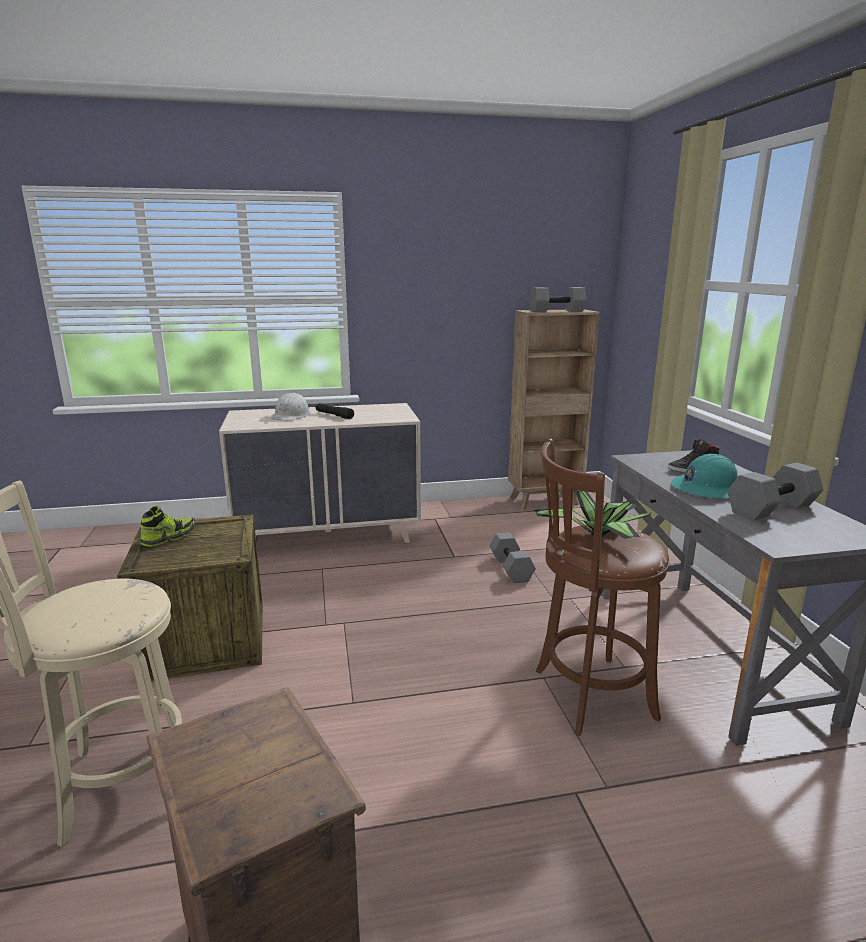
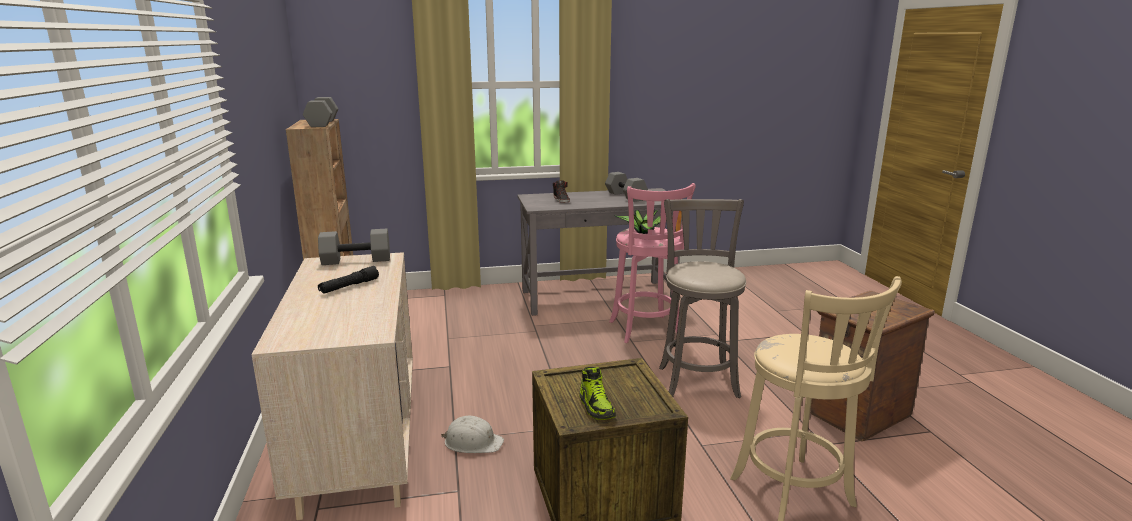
camera: 90 degrees left, 0 degrees up
(169, 537) = (596, 407): shoe -> shoe turned 150 degrees counterclockwise
(291, 415) = (330, 308): white hard hat -> white hard hat (473, 442)
(423, 734) = (697, 379): none -> grey stool
(512, 568) = (482, 342): grey dumbbell -> grey dumbbell (357, 260)
(588, 695) = (646, 331): brown stool -> pink stool
(708, 488) = (596, 201): turquoise hard hat -> none

